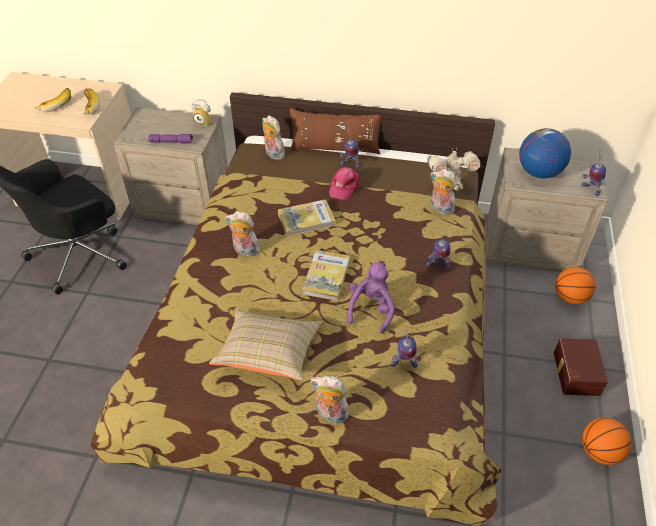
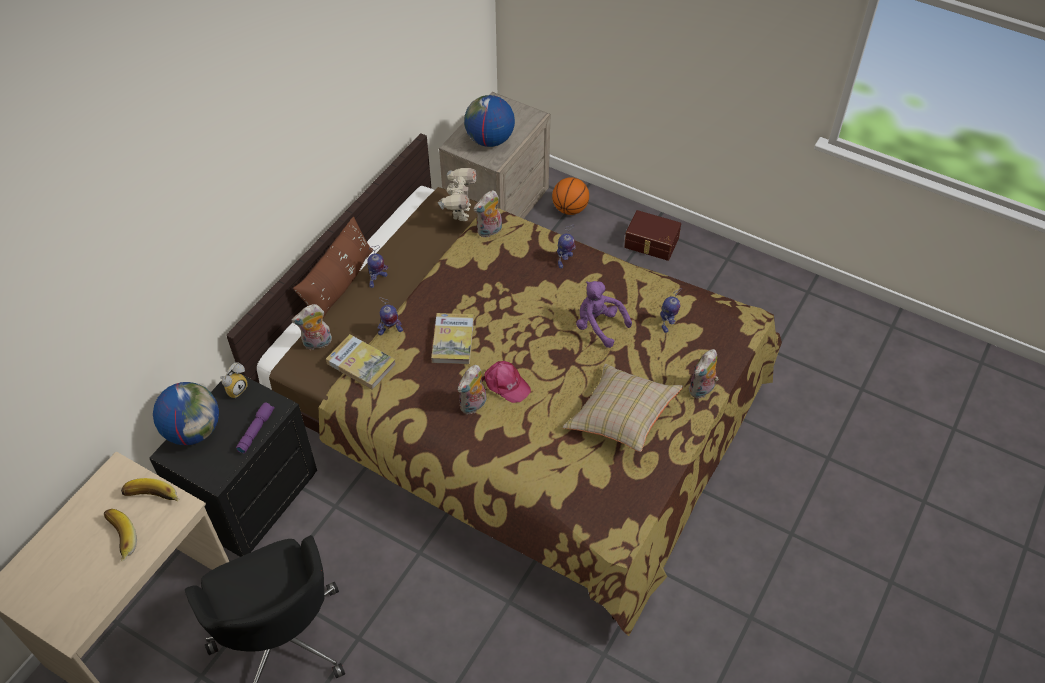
camera: 70 degrees left, 5 degrees up
(163, 117) = (193, 430): none -> globe
(184, 203) = (250, 499): beige nightstand -> black nightstand
(326, 277) = (543, 347): book -> book (361, 363)
(344, 187) = (417, 294): pink cap -> pink cap (506, 384)
(590, 189) = (530, 117): toy robot -> toy robot (390, 331)
(599, 452) = (728, 263): basketball -> none

